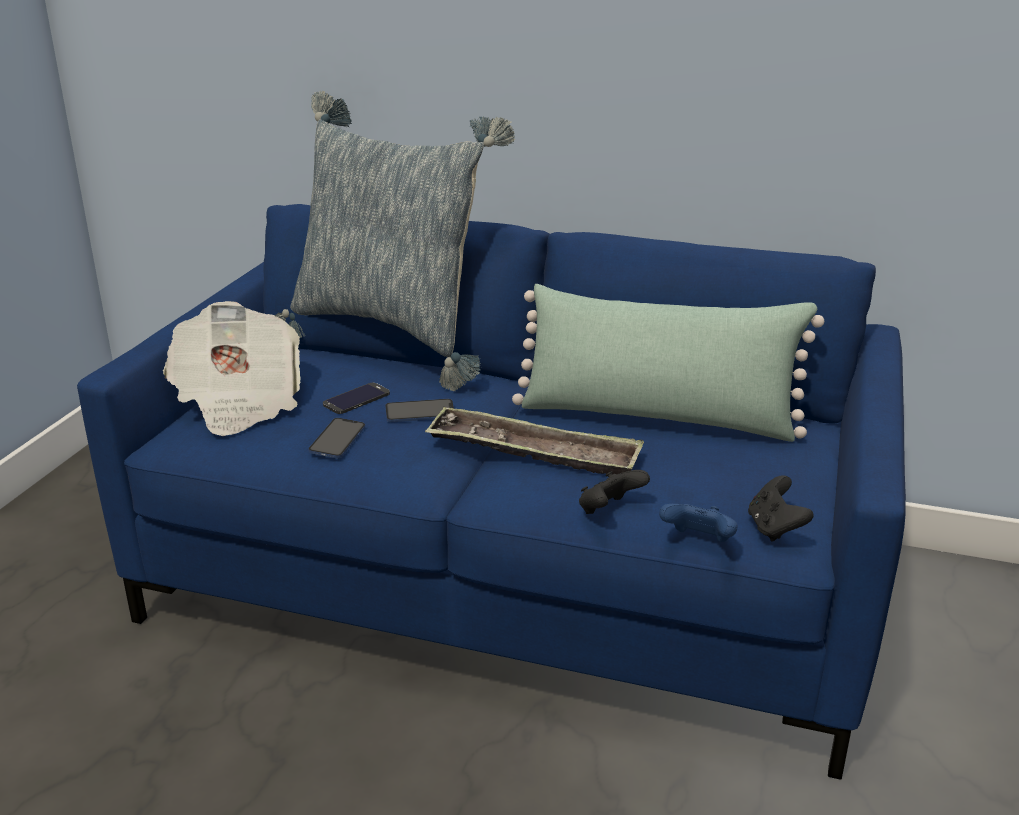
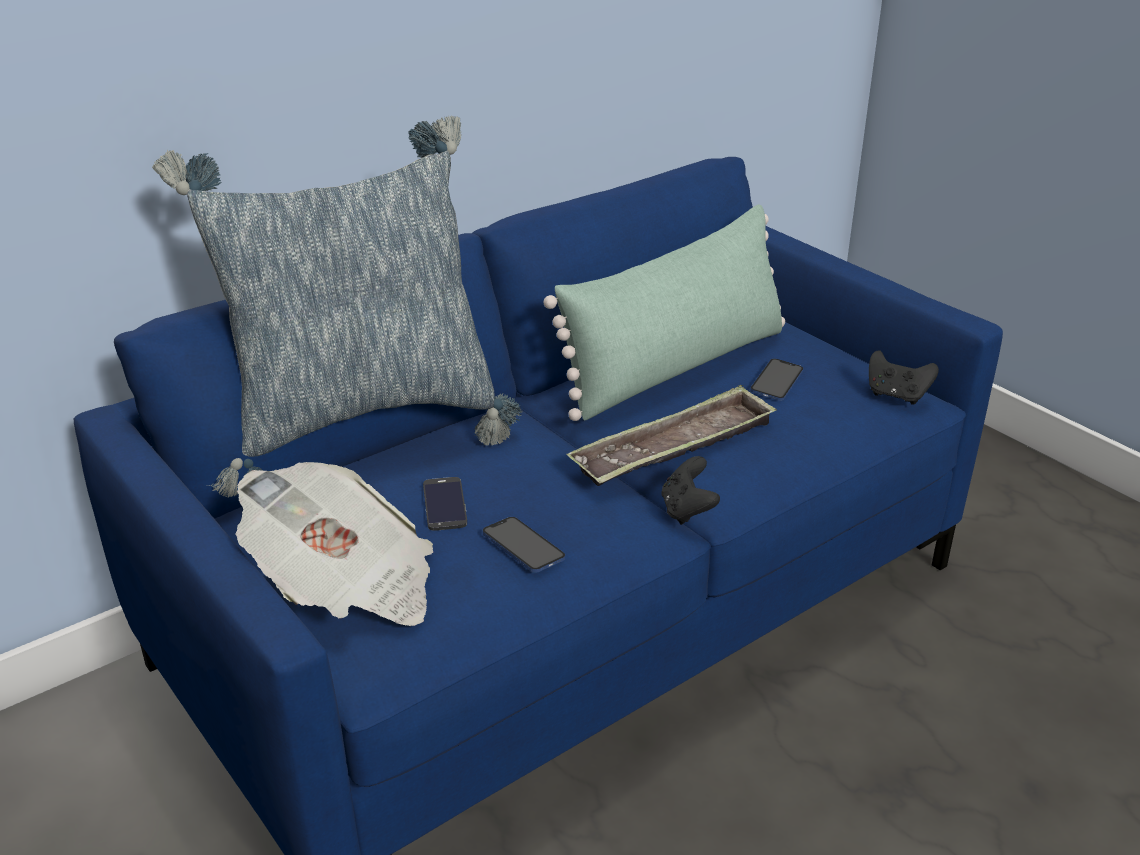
camera: 55 degrees left, 5 degrees up
(420, 412) = (523, 478): phone -> phone (776, 381)
(609, 511) = (808, 452): black game controller -> black game controller (687, 510)
(698, 542) = (886, 434): blue game controller -> none

